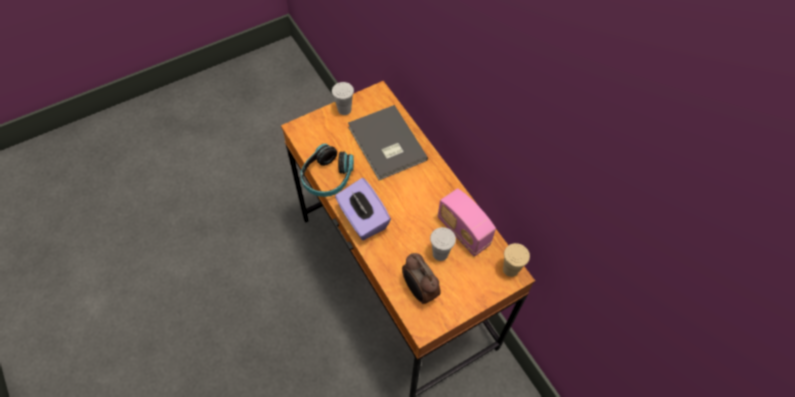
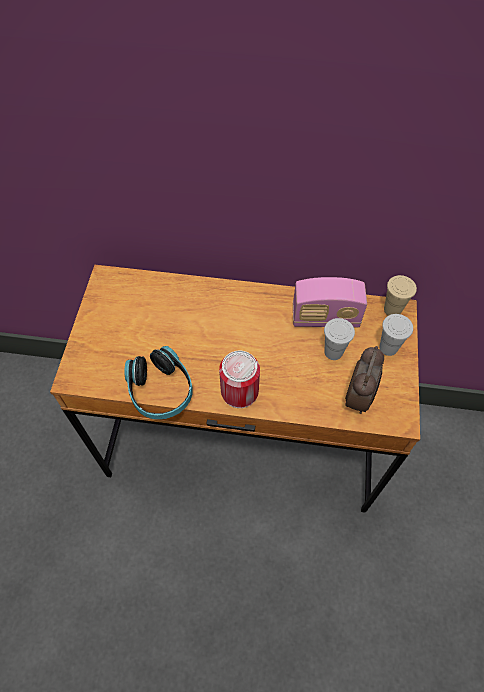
camera: 50 degrees left, 0 degrees up
(344, 110) = (94, 320): white cup -> white cup (388, 348)
(363, 219) = (239, 391): purple tissue box -> can
(385, 145) = (172, 314): grey book -> none
(419, 291) = (359, 397): alarm clock -> alarm clock turned 75 degrees counterclockwise

